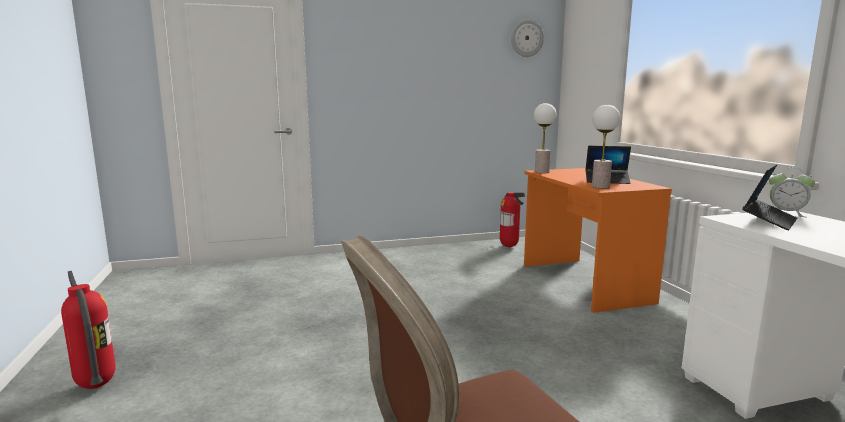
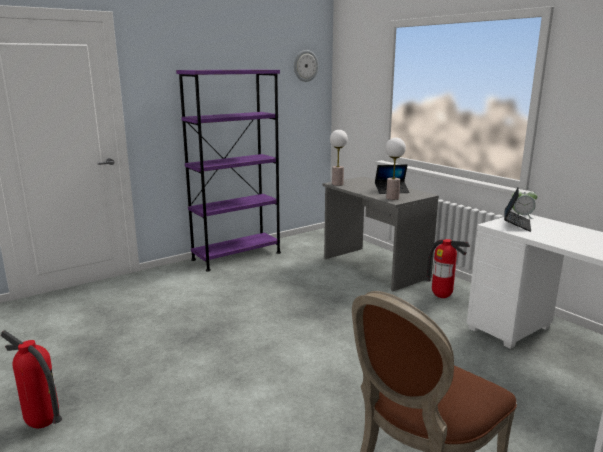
camera: 20 degrees left, 5 degrees up
(423, 252) = (236, 256): none -> purple bookcase
(509, 246) = (303, 242): fire extinguisher -> fire extinguisher (442, 297)
(582, 283) = (374, 268): orange desk -> grey desk

